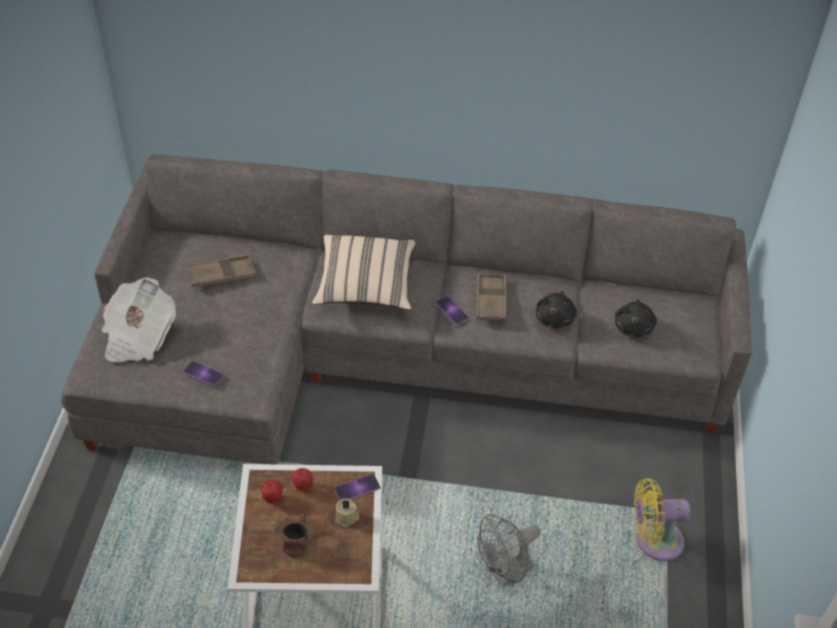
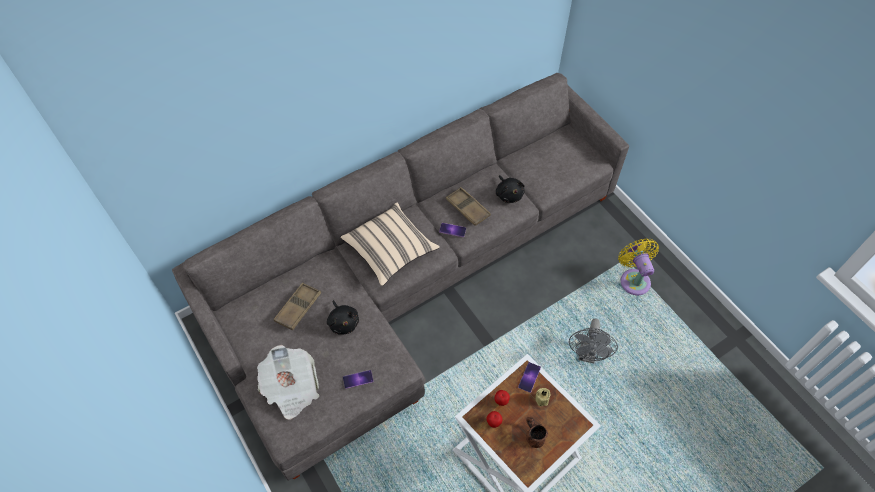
camera: 40 degrees left, 10 degrees up
(633, 327) = (551, 170): black plush toy -> black plush toy (343, 322)
(654, 541) = (634, 279): yellow fan -> yellow fan turned 120 degrees clockwise

